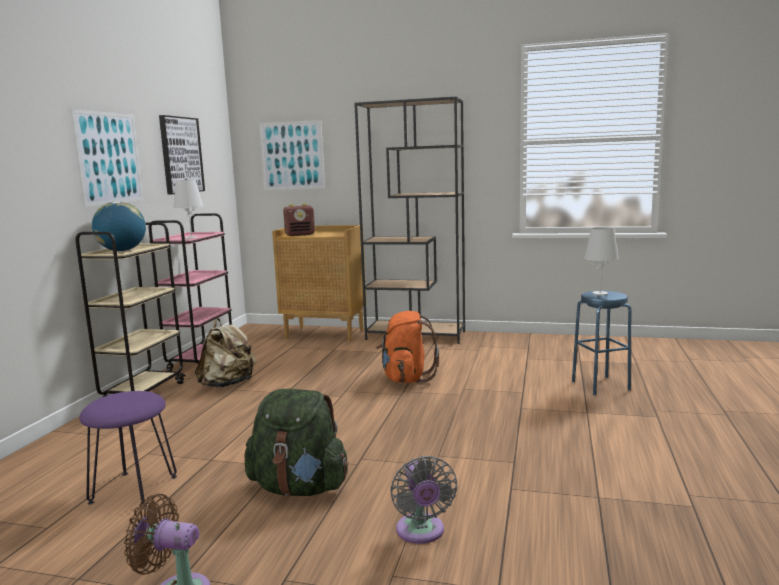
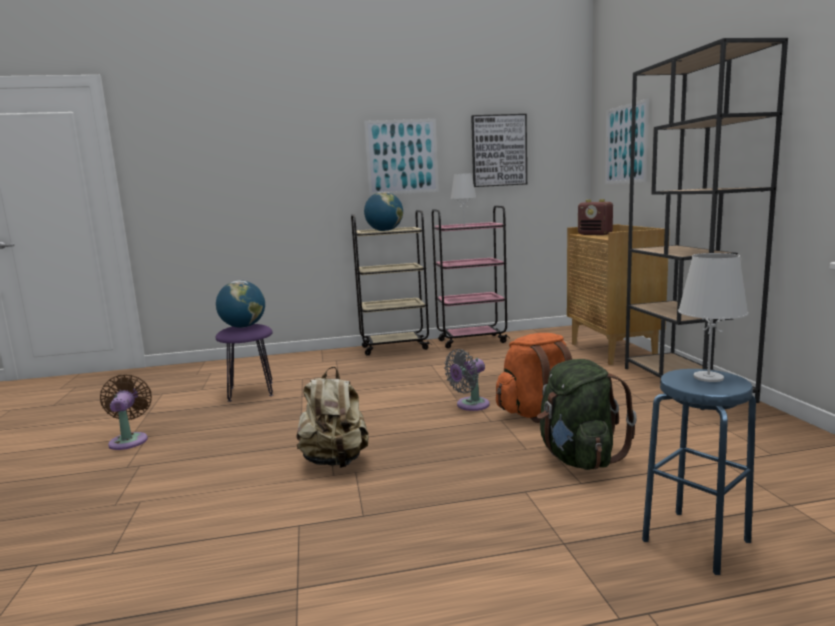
camera: 65 degrees right, 0 degrees up
(119, 400) = (243, 327): none -> globe
(228, 384) = (438, 360): beige backpack -> beige backpack (335, 461)
(299, 488) = (268, 434): green backpack -> green backpack (578, 458)
(421, 532) = (204, 497): grey fan -> grey fan (470, 405)

